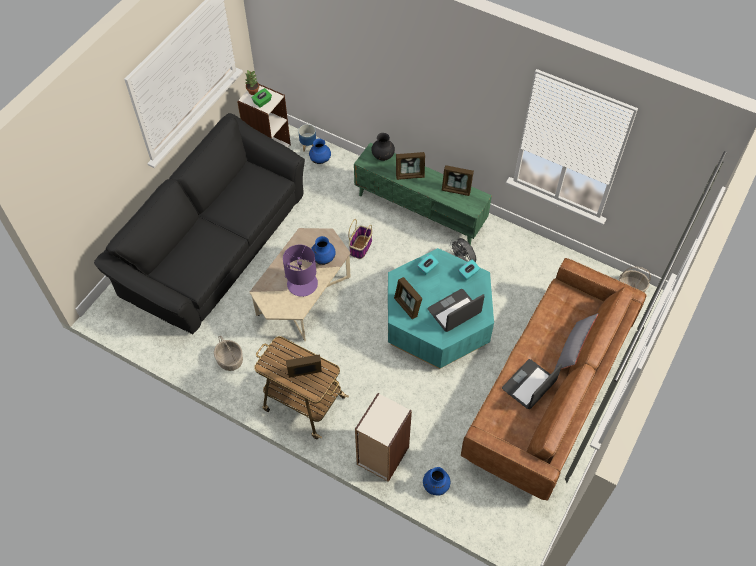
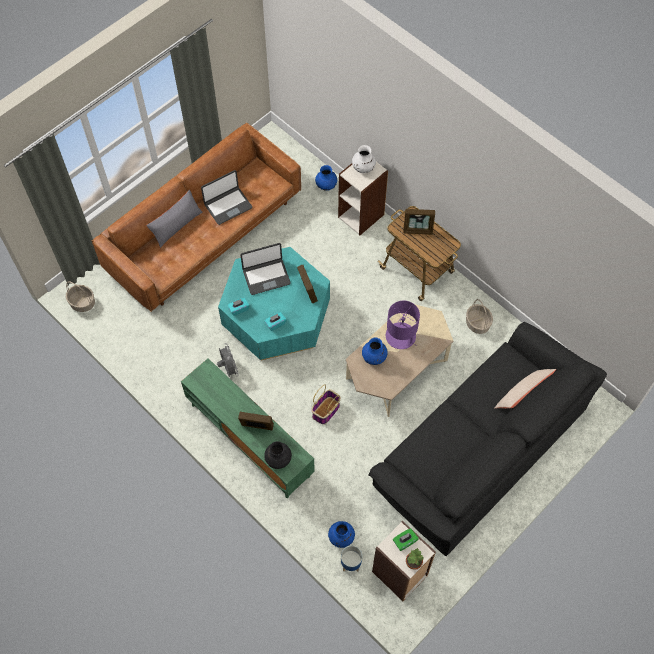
camera: 165 degrees left, 5 degrees up
(176, 254) = (522, 394): none -> beige pillow
(384, 424) = (363, 168): none -> white vase
(456, 190) = (214, 396): picture frame -> none

